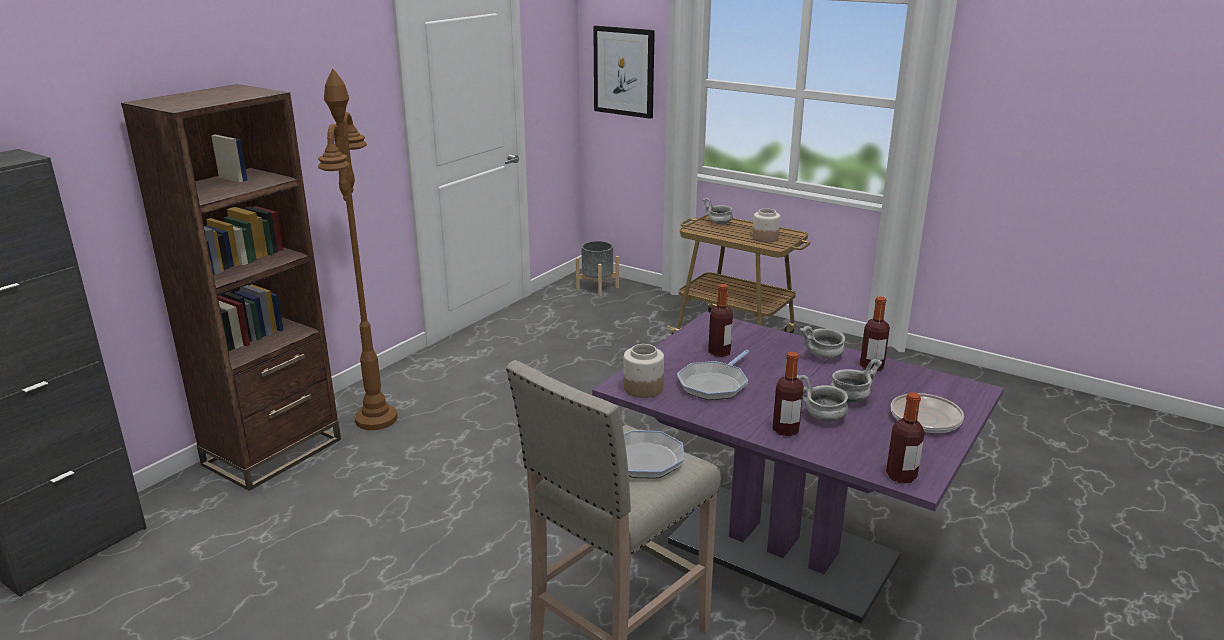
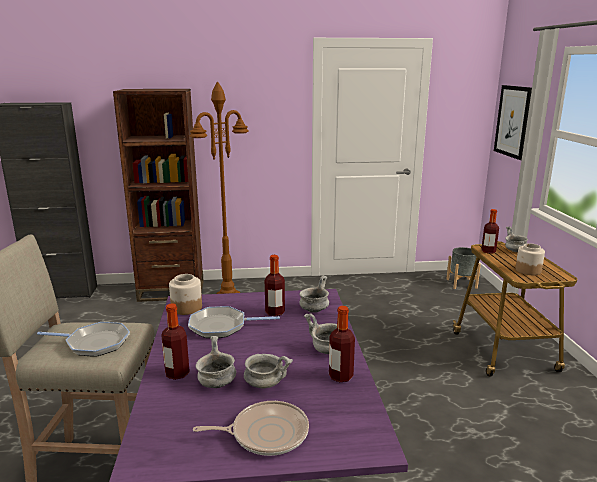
camera: 50 degrees right, 5 degrees down
(738, 335) = (314, 309): none -> grey bowl
(901, 476) = (143, 451): bottle -> bottle (488, 251)

